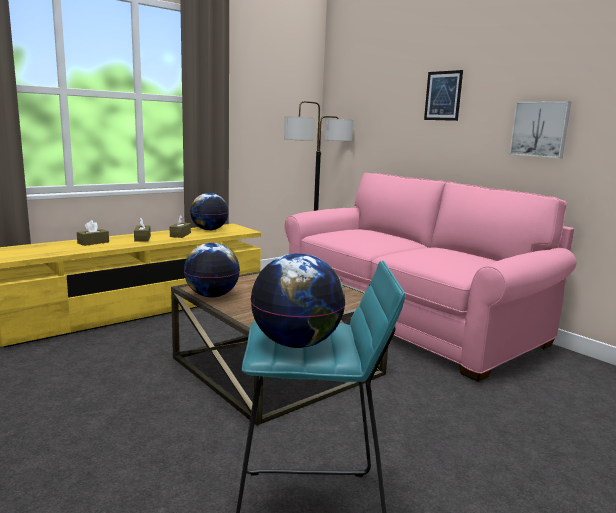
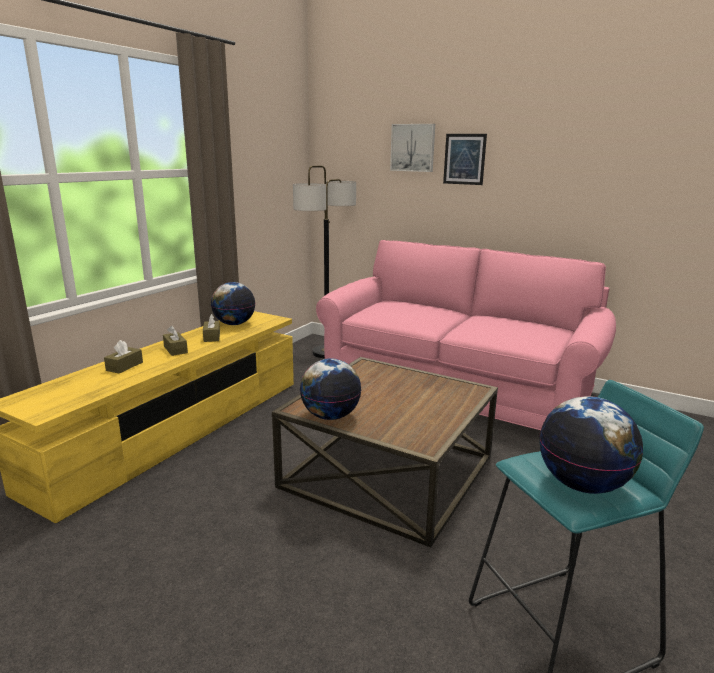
camera: 20 degrees left, 5 degrees up
(540, 129) = (572, 195): picture -> picture (413, 147)

